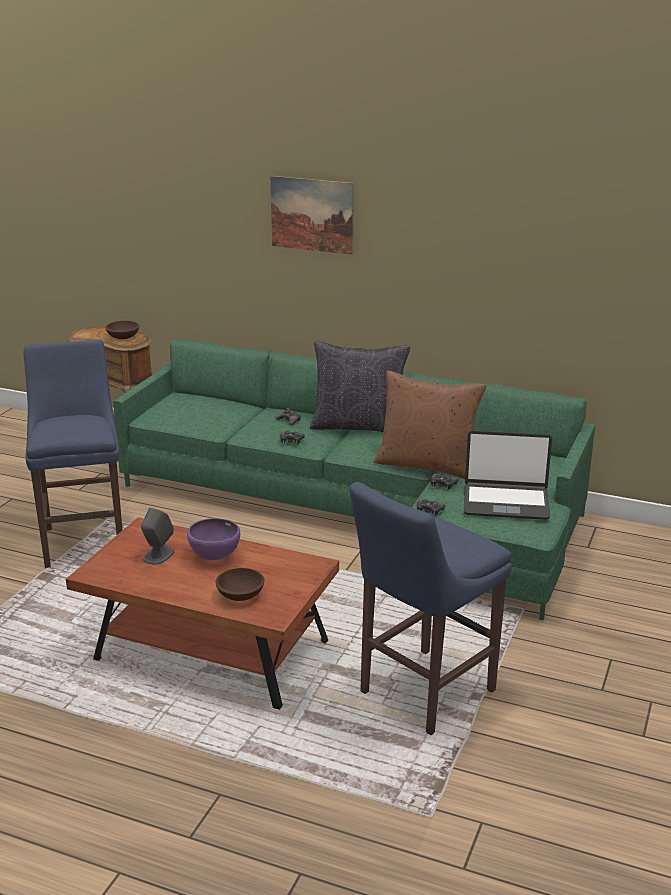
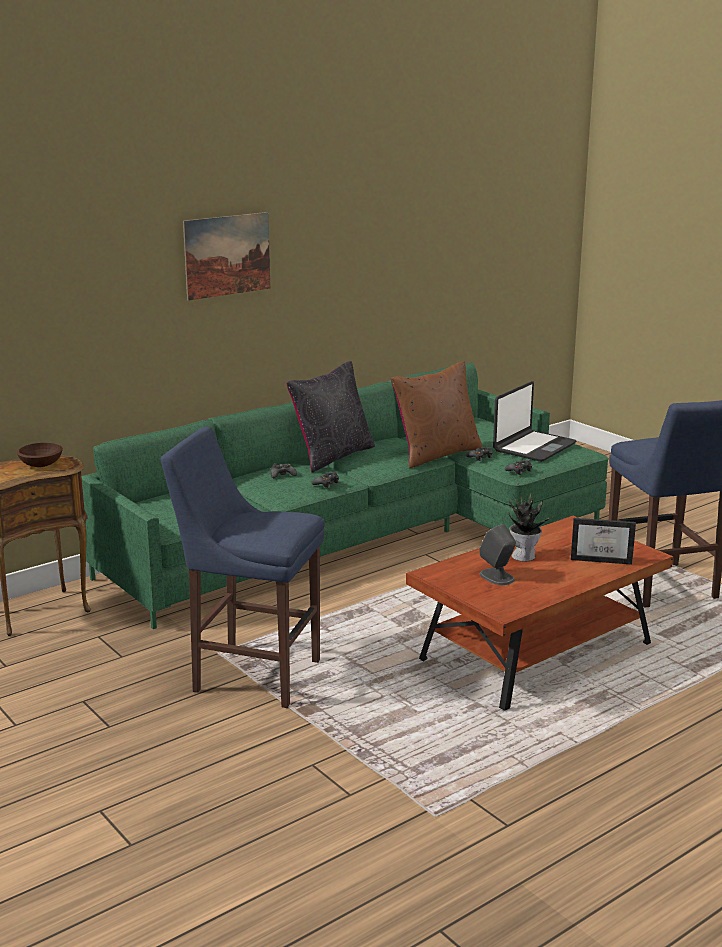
camera: 60 degrees left, 5 degrees down
(215, 557) = (524, 556): purple bowl -> potted plant
(241, 595) = (602, 559): brown bowl -> picture frame

